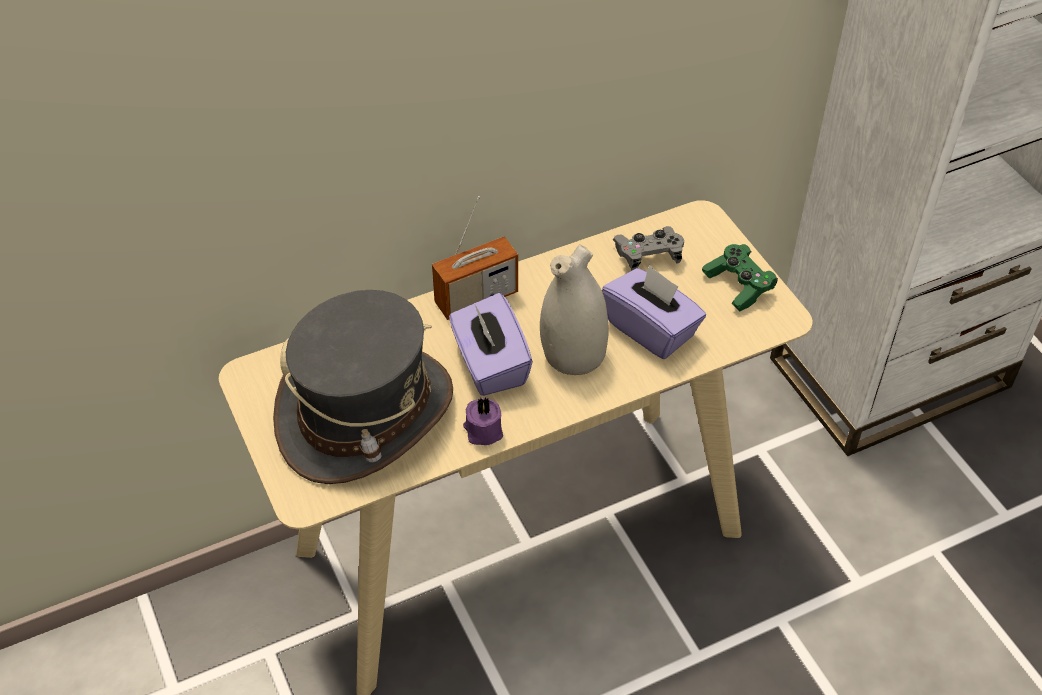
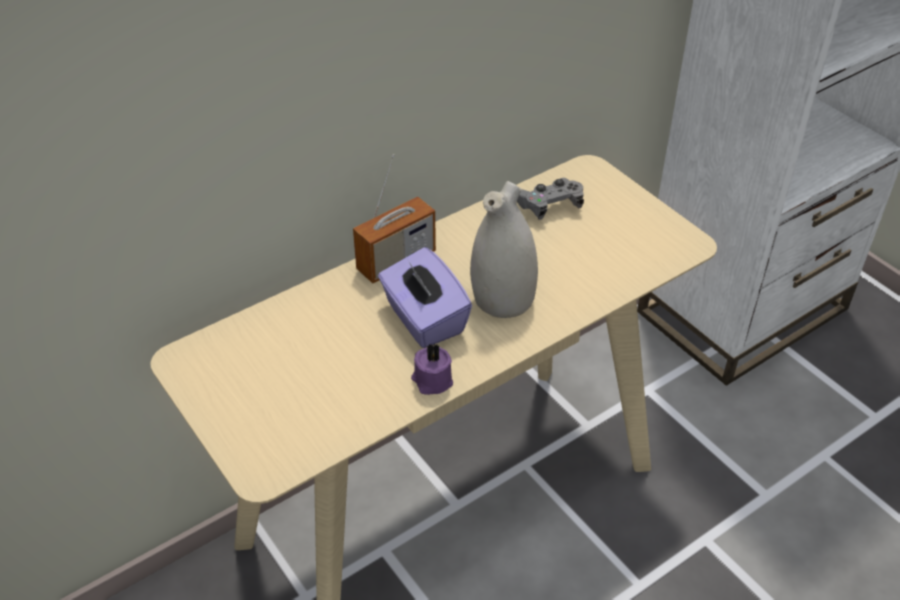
camera: 10 degrees left, 5 degrees down
(366, 414) = (310, 381): grey hat -> none
(651, 329) = (570, 268): purple tissue box -> none
(738, 285) = (639, 221): green game controller -> none

